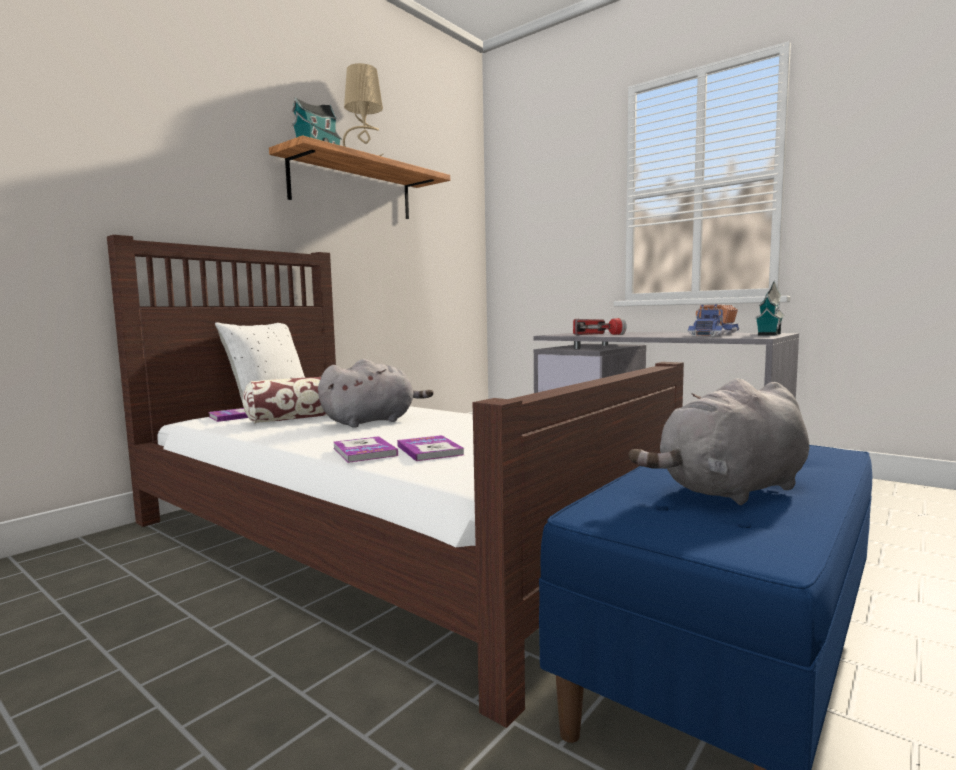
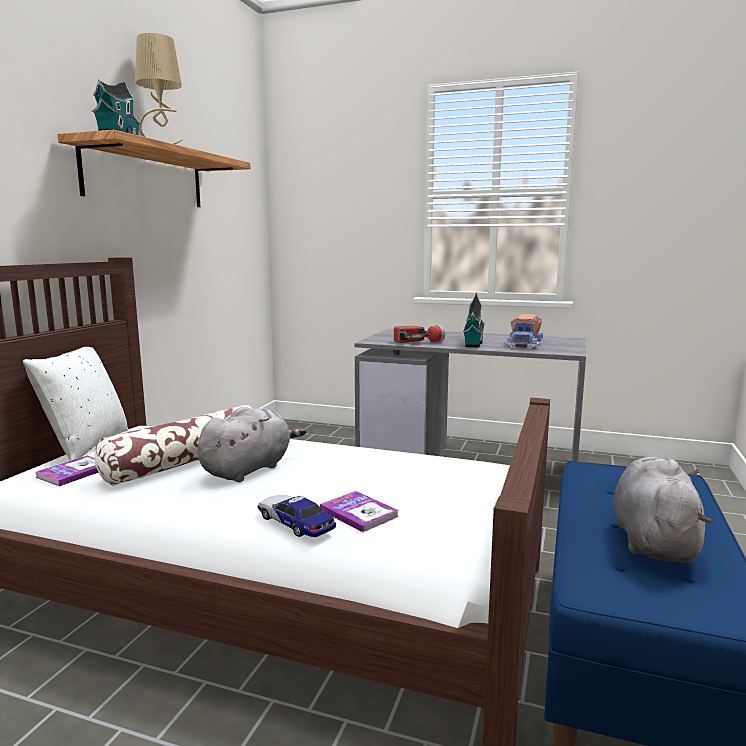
camera: 20 degrees left, 5 degrees up
(364, 451) = (295, 523): book -> toy car
(729, 490) = (653, 540): grey plush toy -> grey plush toy turned 150 degrees clockwise
(769, 334) = (566, 341): toy house -> toy house (473, 343)

